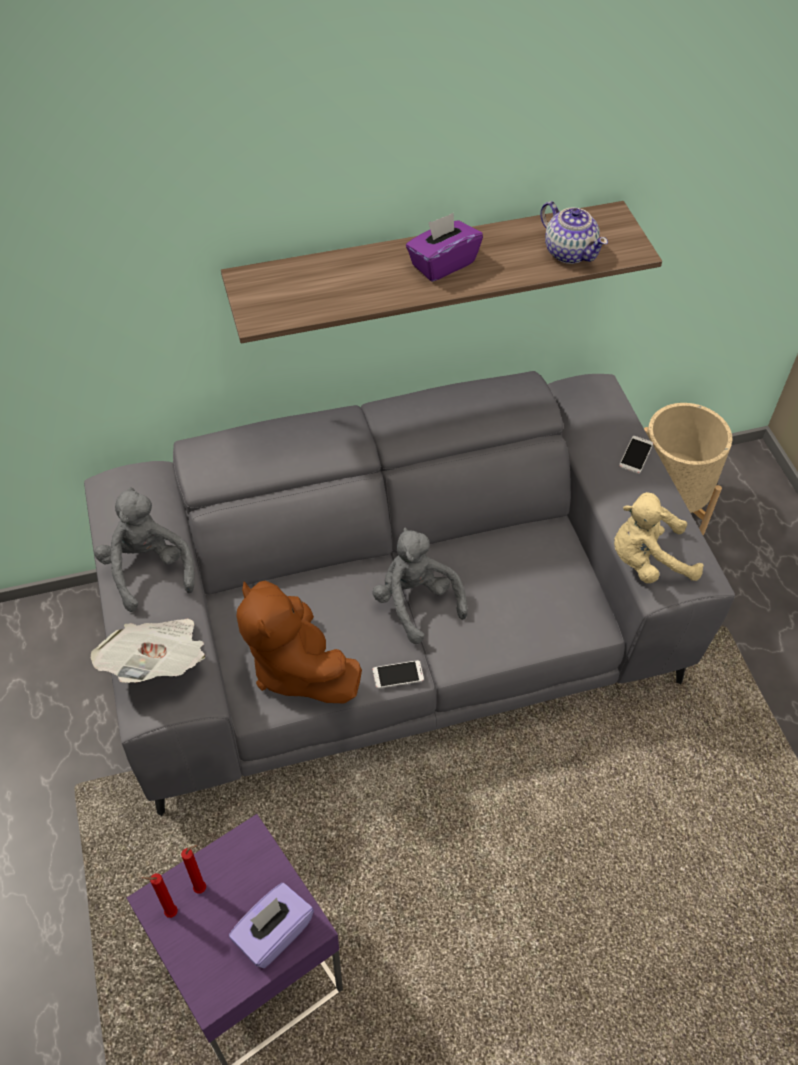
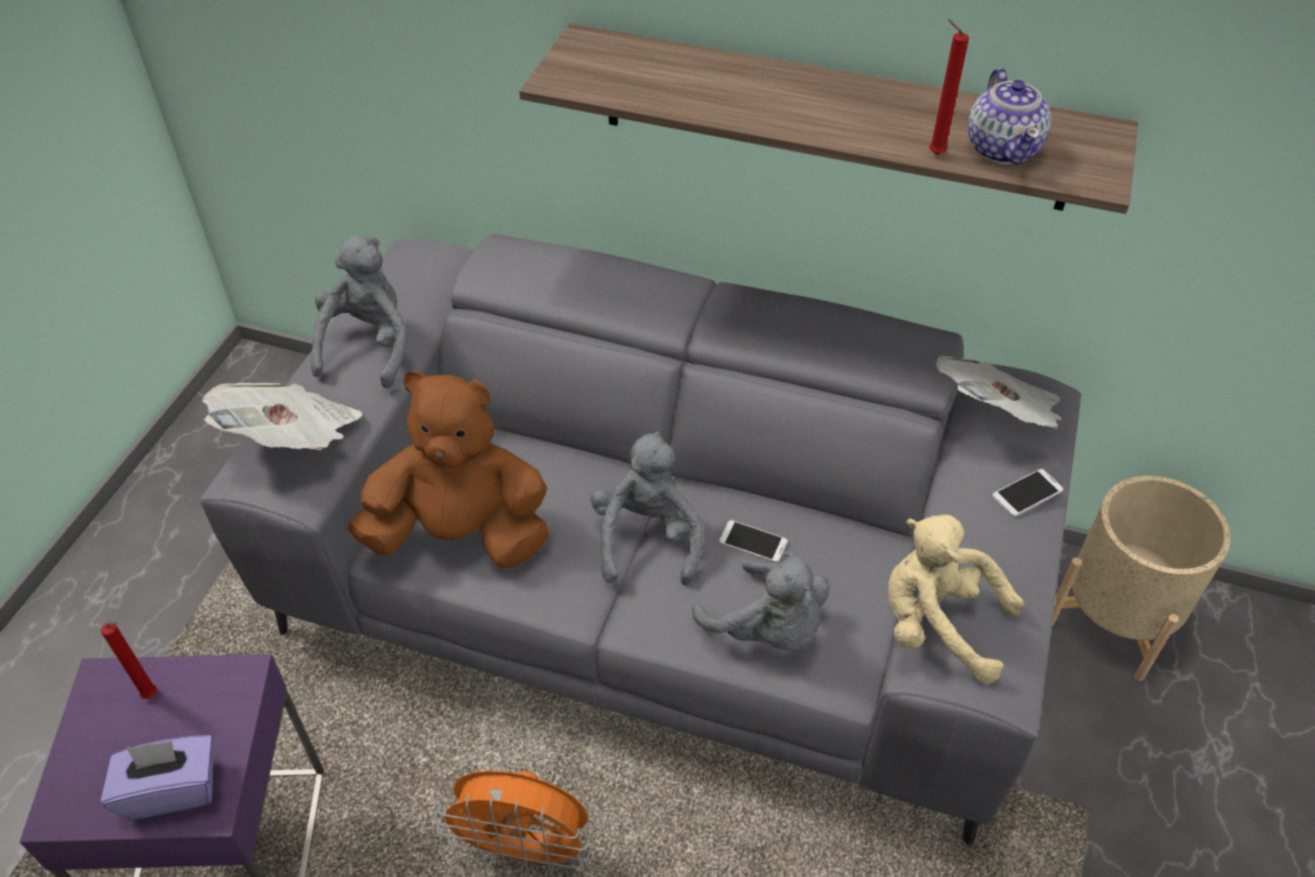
camera: 35 degrees right, 5 degrees down
(169, 913) = (102, 700): red candle -> red candle (933, 153)
(296, 666) = (461, 534): brown plush toy -> brown plush toy turned 90 degrees clockwise
(398, 674) = (559, 604): phone -> phone (753, 542)
(440, 846) = (524, 849): none -> orange fan
(442, 264) = (823, 104): purple tissue box -> none
(533, 618) = (768, 629): none -> grey plush toy
(585, 413) = (997, 415): none -> newspaper

